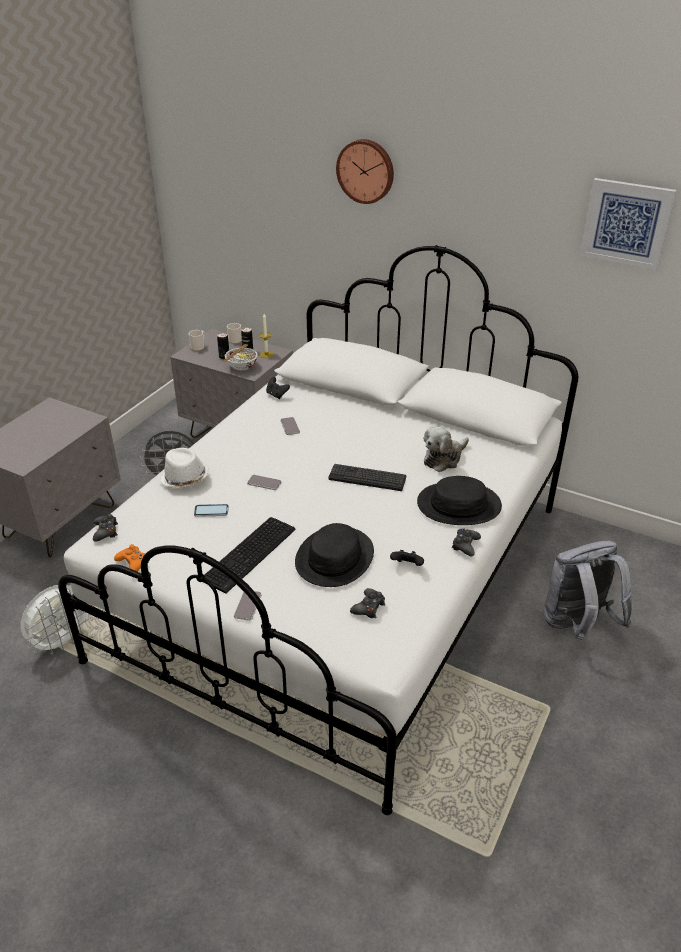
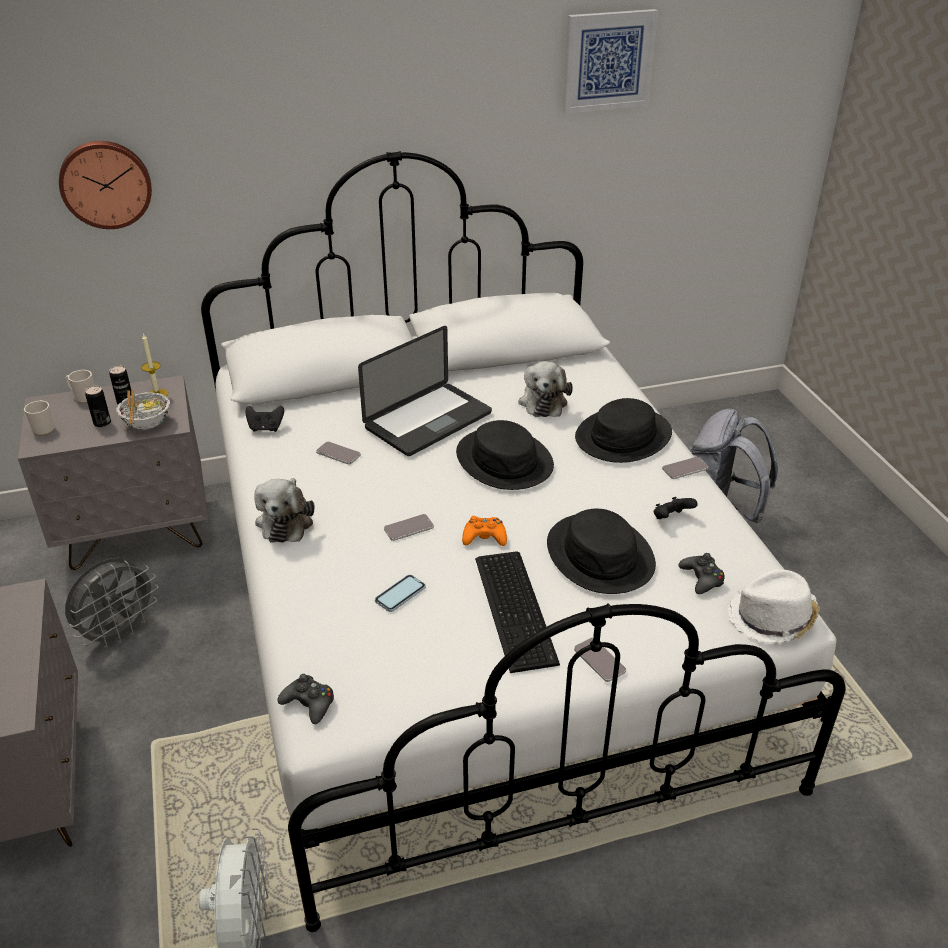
camera: 45 degrees left, 0 degrees up
(133, 563) = (406, 712): orange game controller -> orange game controller (484, 537)
(184, 479) = (307, 580): white hat -> white hat (771, 619)
(217, 445) = (286, 520): none -> plush toy
(361, 434) = (428, 421): none -> laptop
(366, 171) = (261, 76): wall clock -> wall clock (105, 183)
(367, 478) = (504, 460): keyboard -> black hat
(465, 545) = (685, 469): black game controller -> phone

